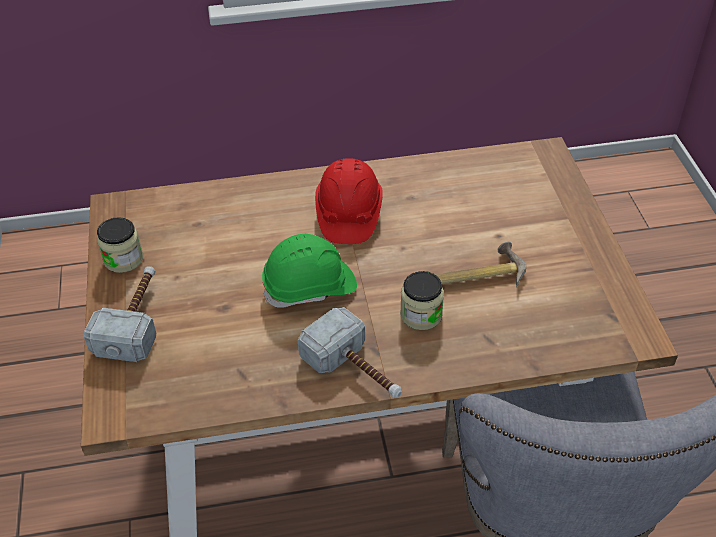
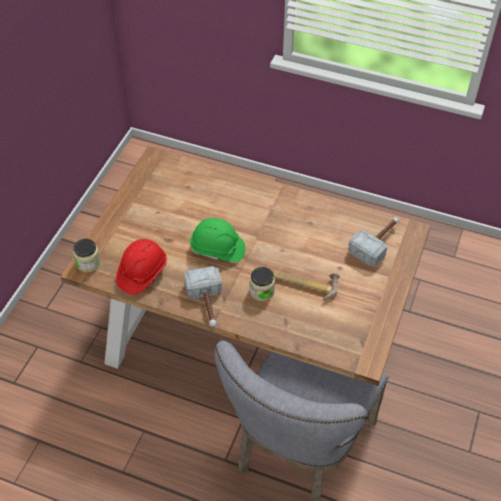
camera: 30 degrees right, 5 degrees up
(123, 259) = (139, 190): jar -> jar (88, 263)
(135, 320) = (123, 226): hammer -> hammer (377, 243)
(348, 214) = (268, 217): red hard hat -> red hard hat (142, 273)

